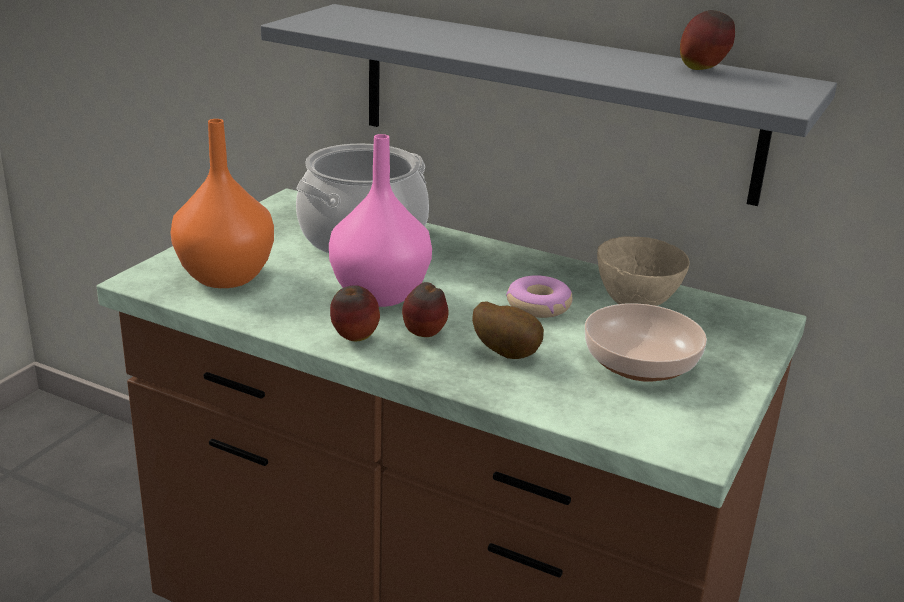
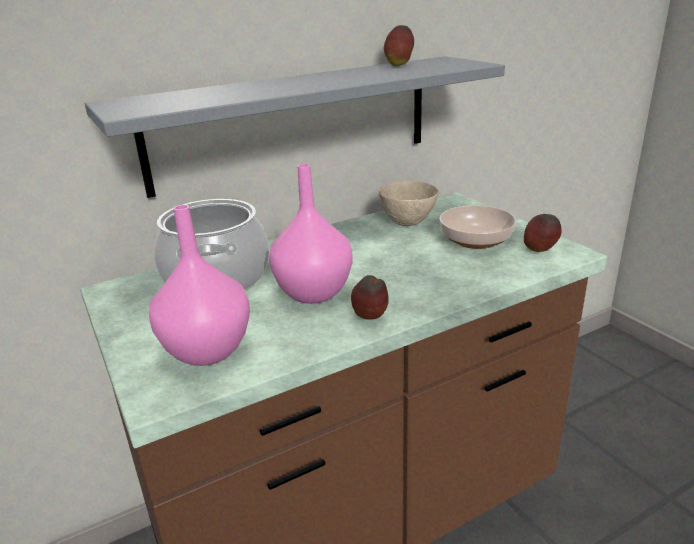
camera: 55 degrees left, 0 degrees up
(228, 277) = (209, 350): orange vase -> pink vase
(424, 336) = (389, 292): apple -> apple (540, 251)
(507, 353) = (434, 272): potato -> none
(538, 306) = (384, 247): donut -> none

